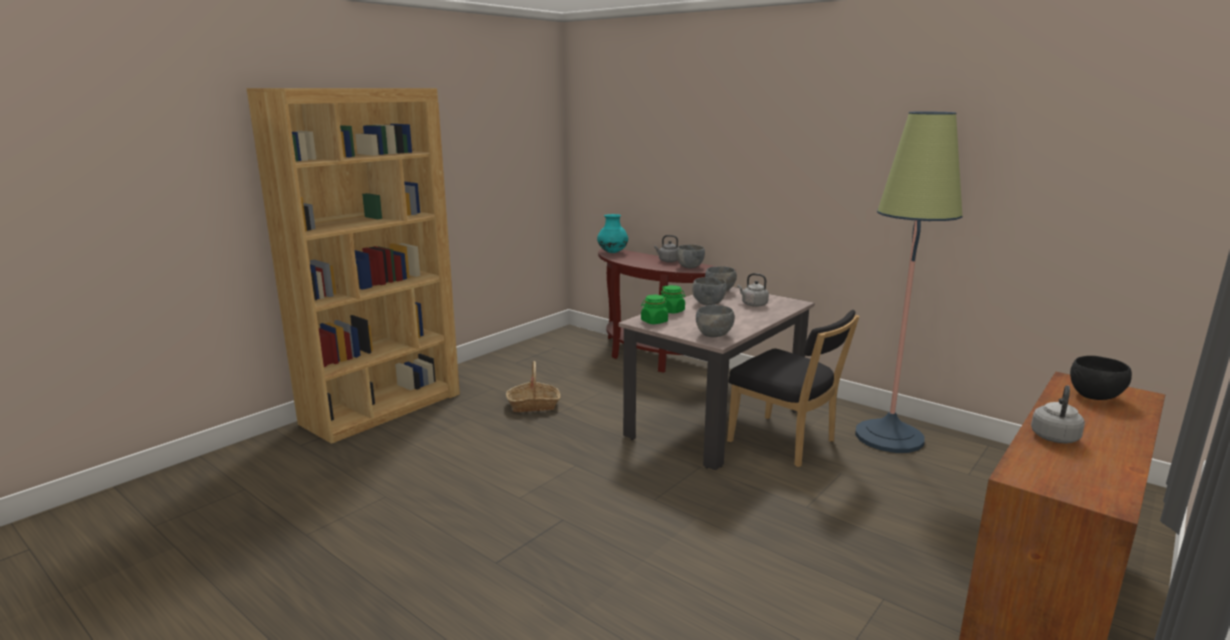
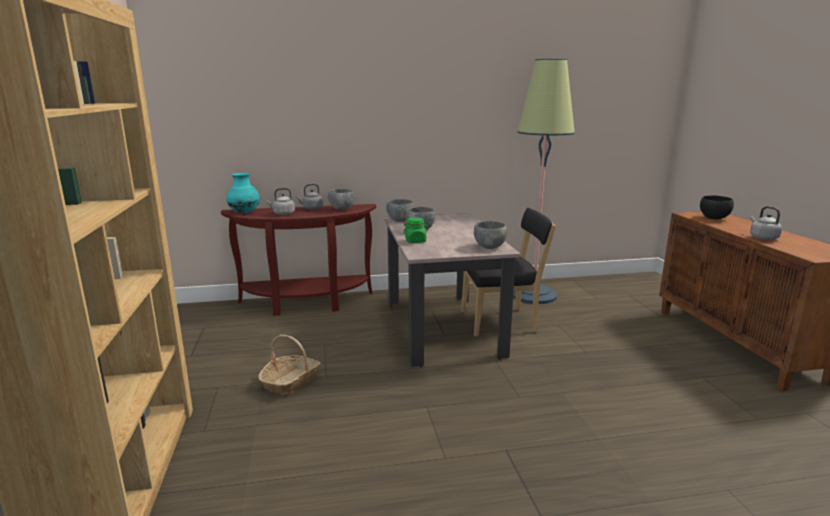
camera: 50 degrees left, 0 degrees up
(654, 321) = (428, 251): green jar -> none
(753, 304) = (445, 223): grey kettle -> grey kettle (283, 214)

